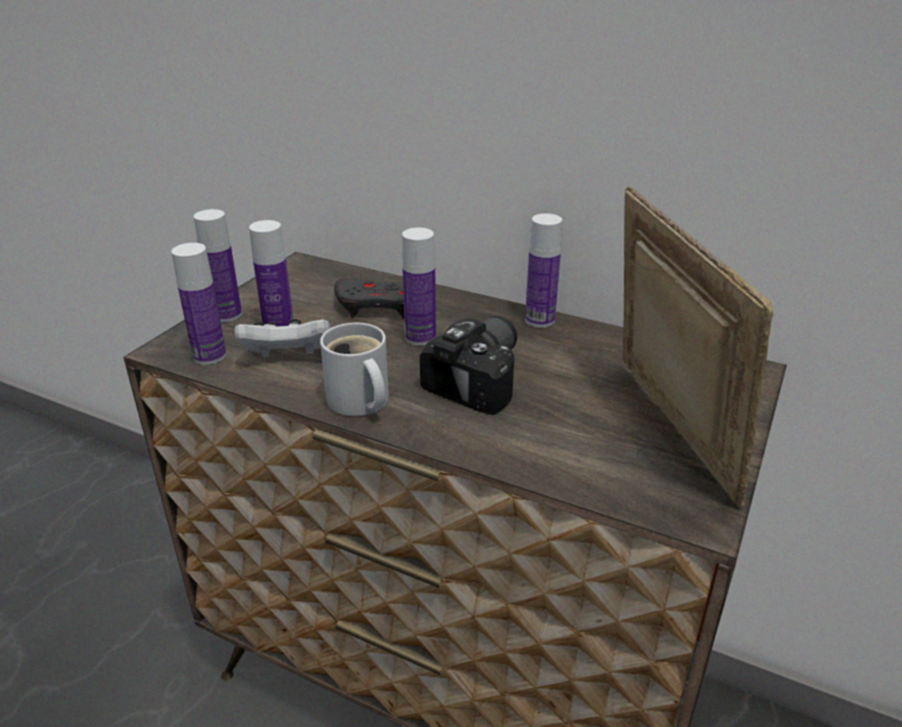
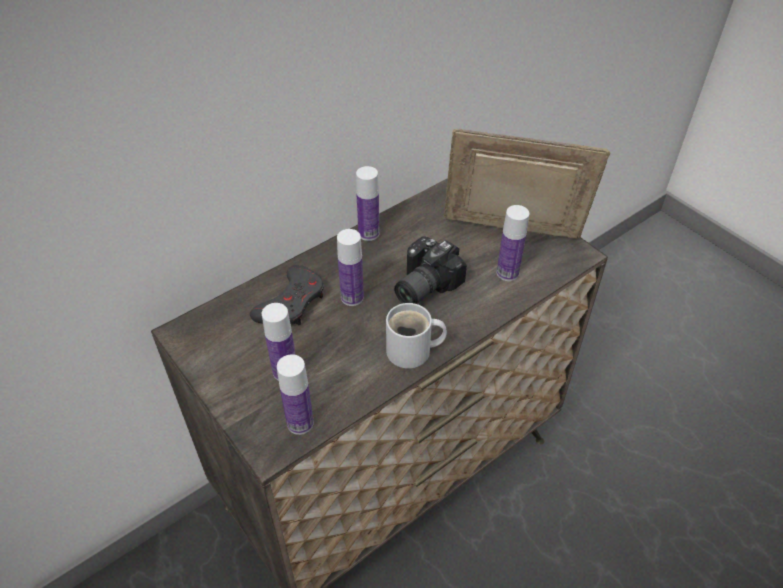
camera: 65 degrees left, 15 degrees up
(227, 315) = (239, 400): bottle -> bottle (507, 273)
(288, 357) = (332, 375): white game controller -> none
(483, 379) = (421, 285): camera -> camera turned 105 degrees counterclockwise

